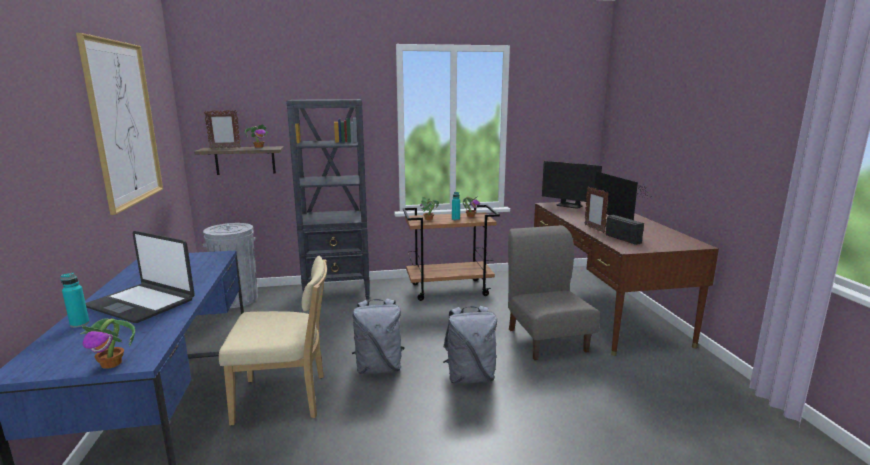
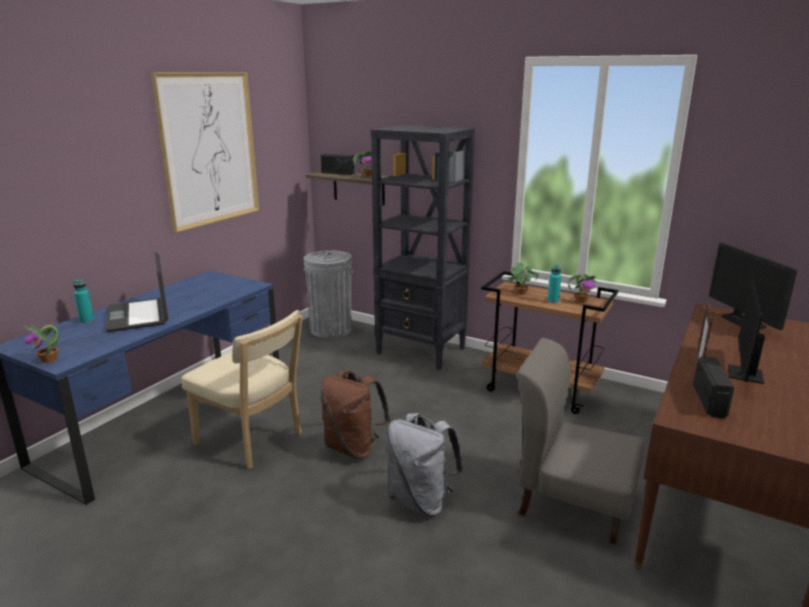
camera: 40 degrees right, 5 degrees up
(225, 148) = (337, 173): picture frame -> radio
(379, 368) = (354, 448): grey backpack -> brown backpack
(547, 339) = (572, 502): grey chair -> grey chair turned 90 degrees counterclockwise

